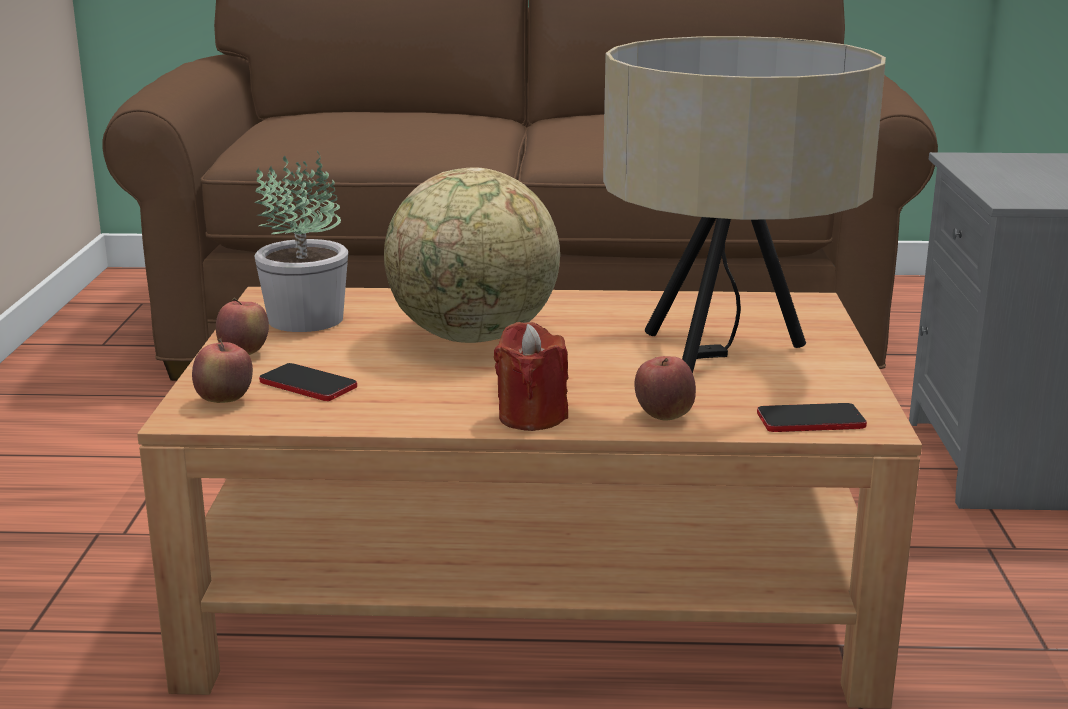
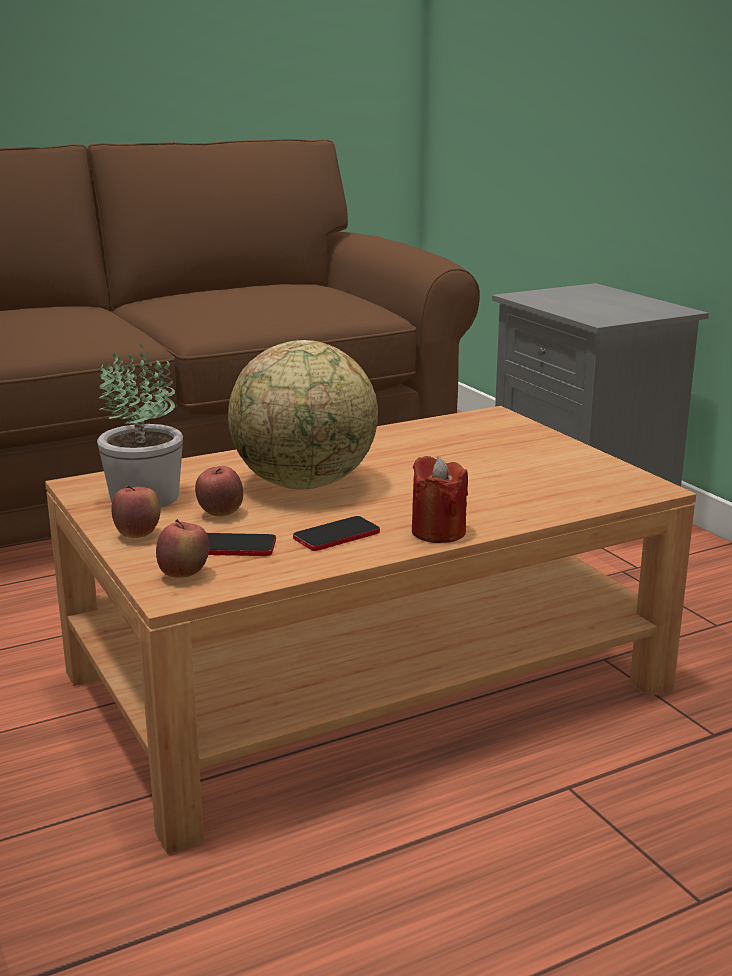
camera: 30 degrees left, 0 degrees up
(664, 416) = (524, 511): apple -> apple (220, 514)
(728, 353) = (498, 460): beige table lamp -> none
(811, 420) = (615, 493): phone -> phone (336, 535)

